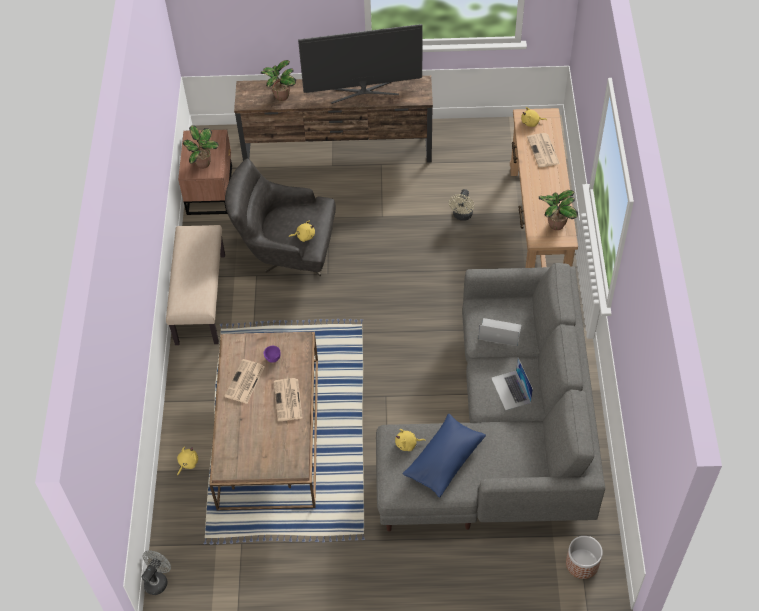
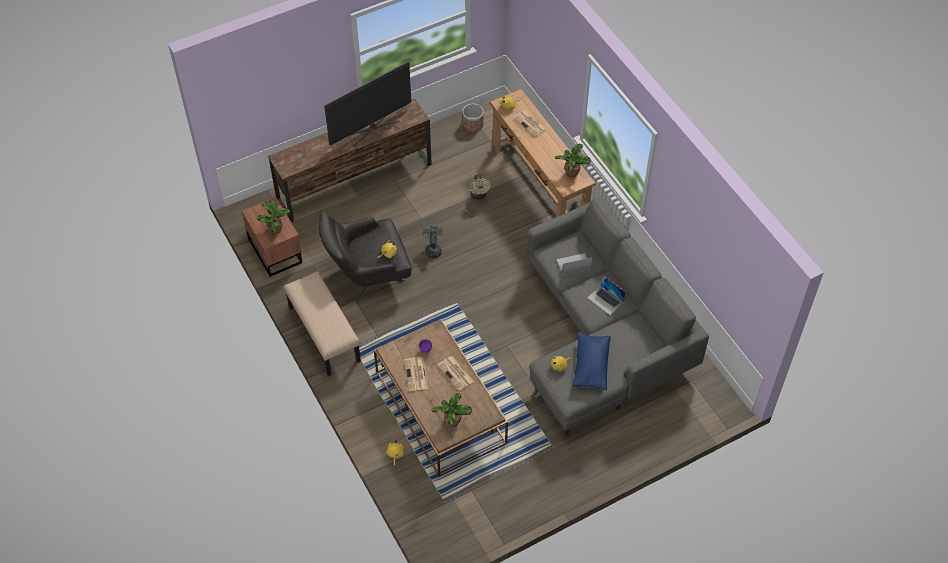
camera: 30 degrees left, 0 degrees up
(157, 580) = (428, 542): grey fan -> grey fan (433, 249)
(280, 96) = (311, 155): potted plant -> potted plant (452, 422)
(582, 564) = (704, 397): planter -> planter (473, 124)

